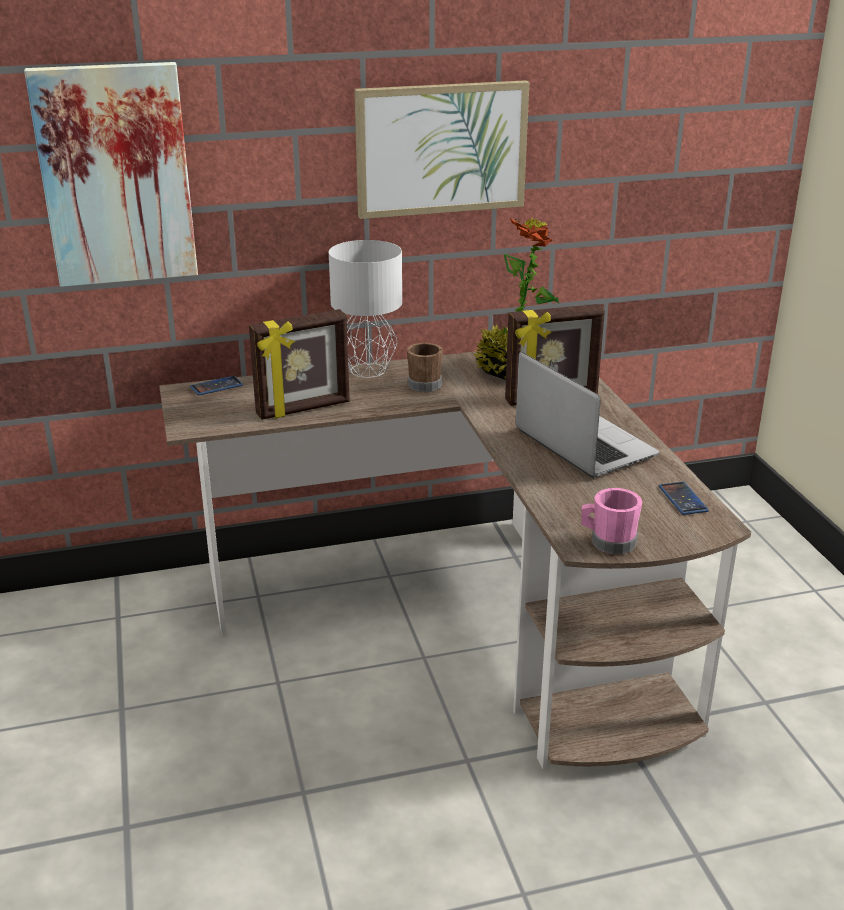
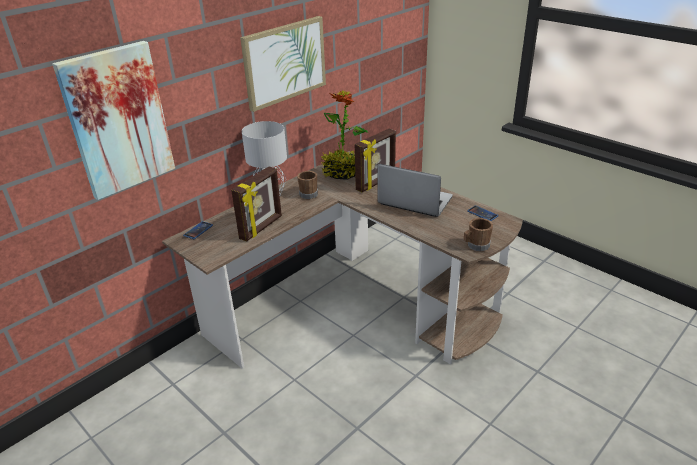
camera: 30 degrees left, 5 degrees up
(608, 542) = (476, 246): pink mug -> brown mug

